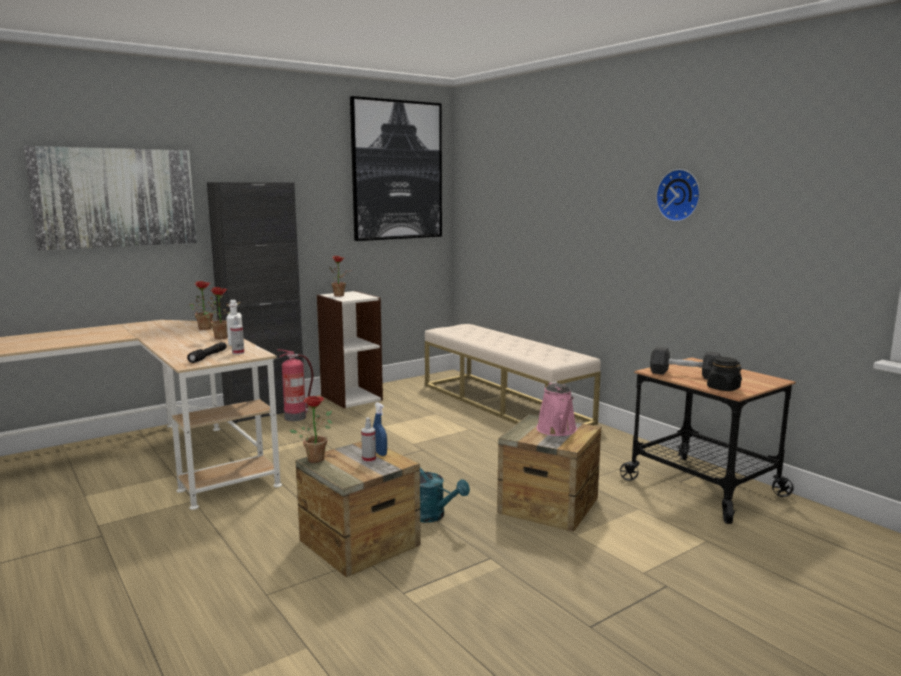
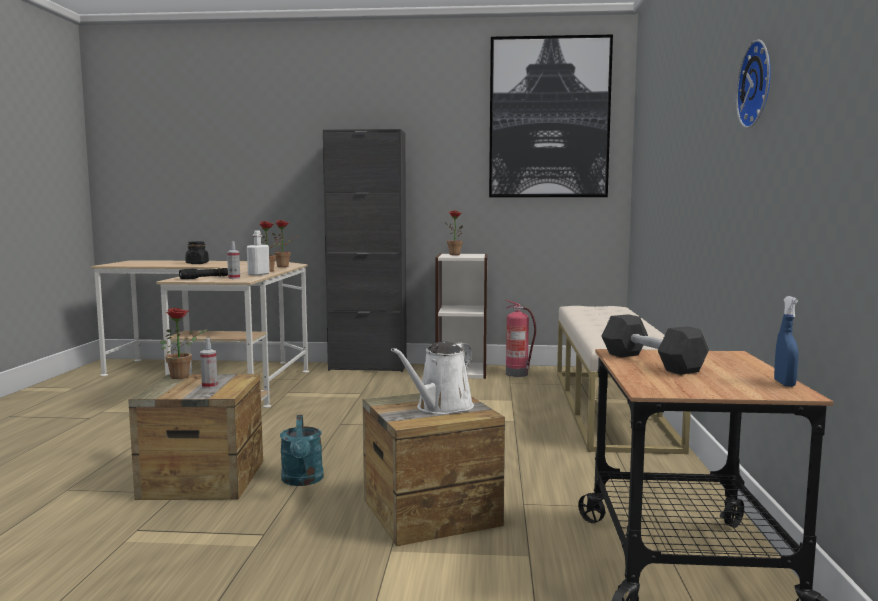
camera: 40 degrees right, 5 degrees down
(116, 198) = (253, 148): picture -> none
(296, 417) = (381, 376): fire extinguisher -> fire extinguisher (518, 374)
(380, 453) = (231, 384): blue spray bottle -> blue spray bottle (784, 384)
(557, 430) = (441, 408): pink watering can -> white watering can
(723, 388) = (652, 383): black jar -> black jar (197, 263)

